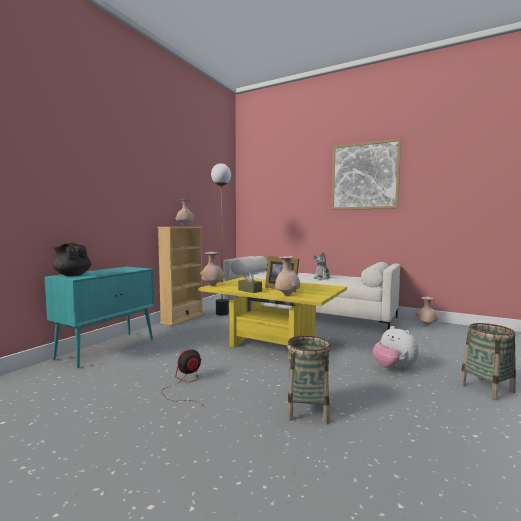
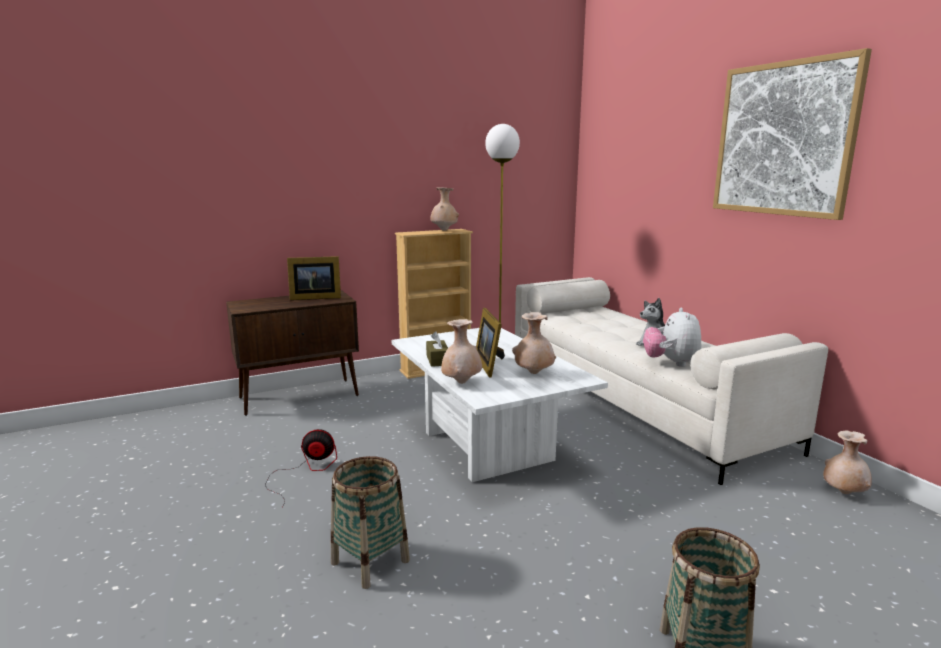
camera: 35 degrees right, 10 degrees up
(72, 275) = (251, 303): black teapot -> none
(107, 348) = (300, 396): turquoise cabinet -> brown cabinet
(117, 269) = (314, 297): none -> picture frame
(212, 285) = (415, 339): beige vase -> beige vase (533, 373)
(273, 344) = (487, 446): yellow coffee table -> white coffee table
(394, 368) = (599, 552): plush toy -> plush toy (671, 363)

